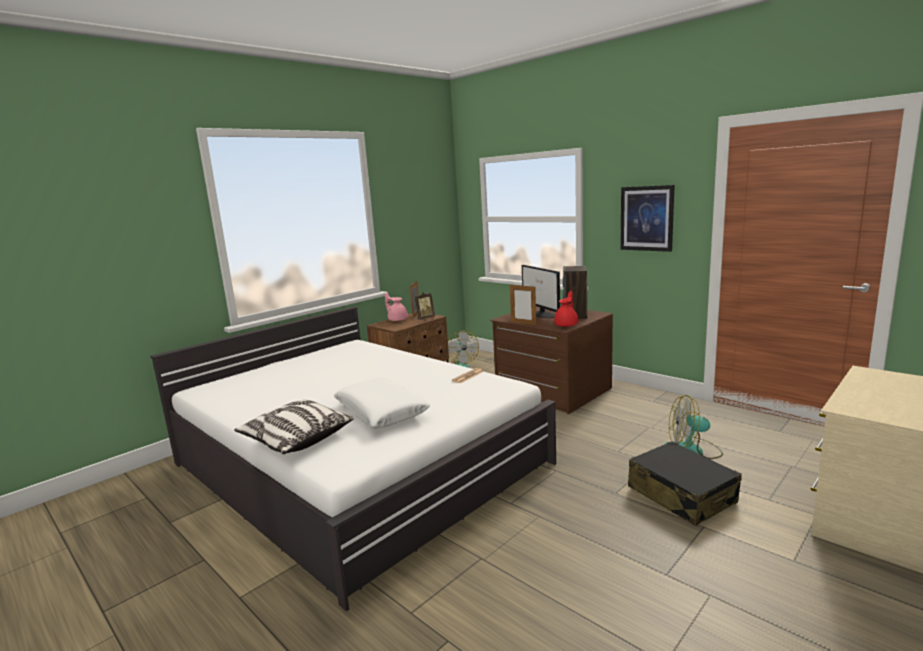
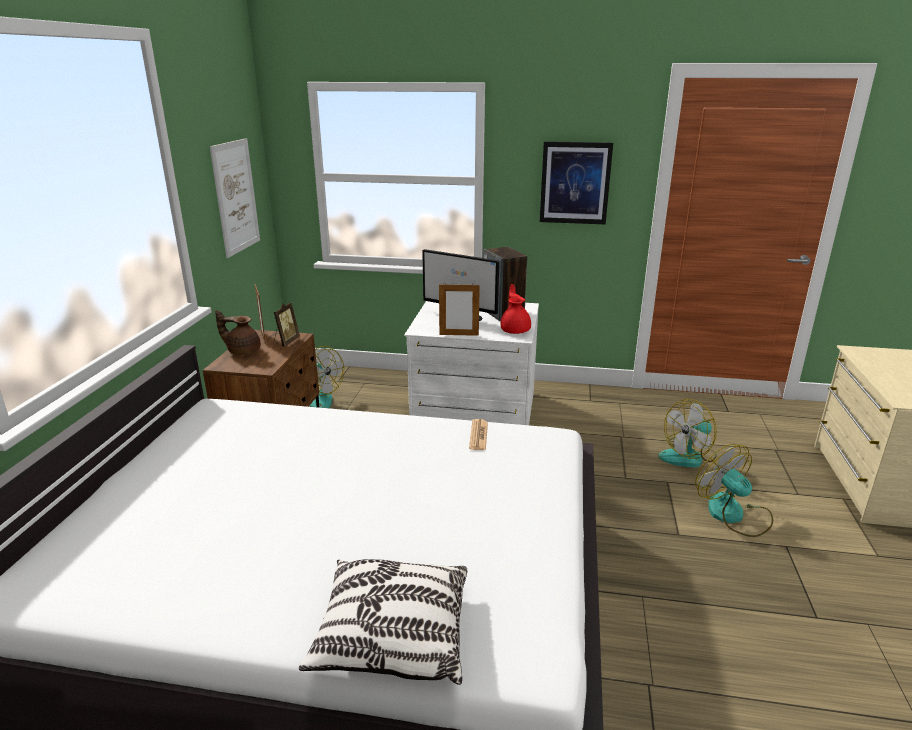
camera: 35 degrees left, 10 degrees up
(381, 412) = (450, 534): white pillow -> none
(397, 320) = (243, 351): pink teapot -> brown teapot
(424, 229) = (236, 197): none -> picture
(552, 391) = (474, 411): brown dresser -> white dresser
(681, 495) = (733, 515): black suitcase -> fan

